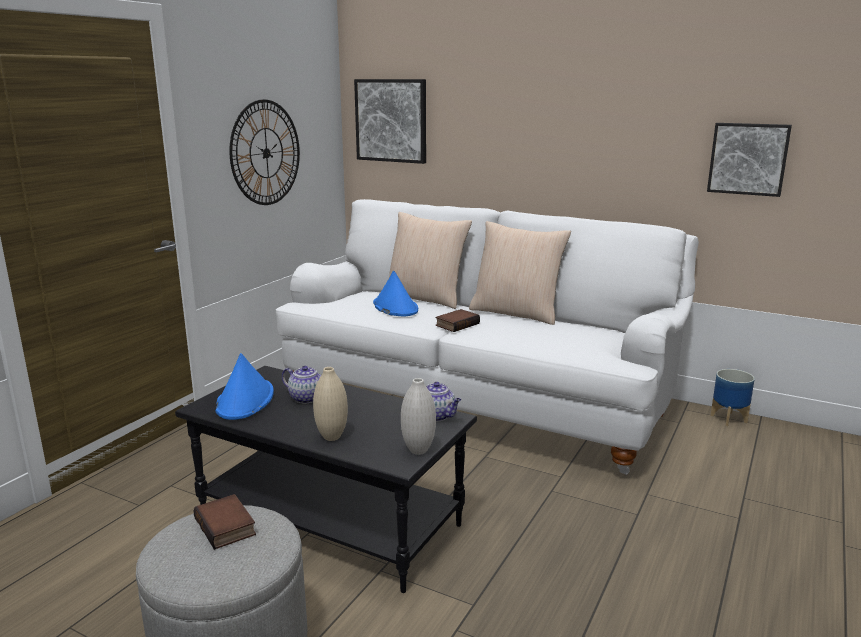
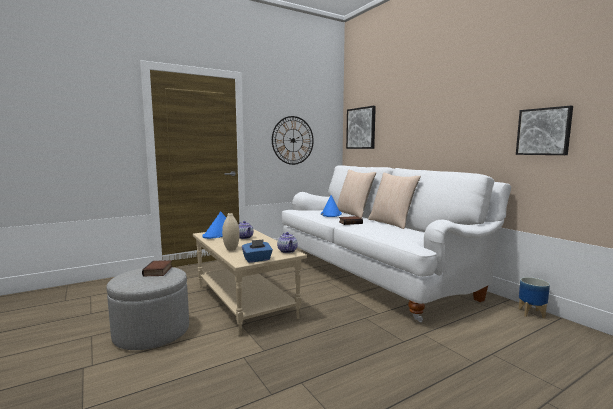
camera: 30 degrees right, 10 degrees down
(332, 520) = (245, 301): black coffee table -> beige coffee table
(418, 450) = (257, 259): white vase -> blue tissue box

